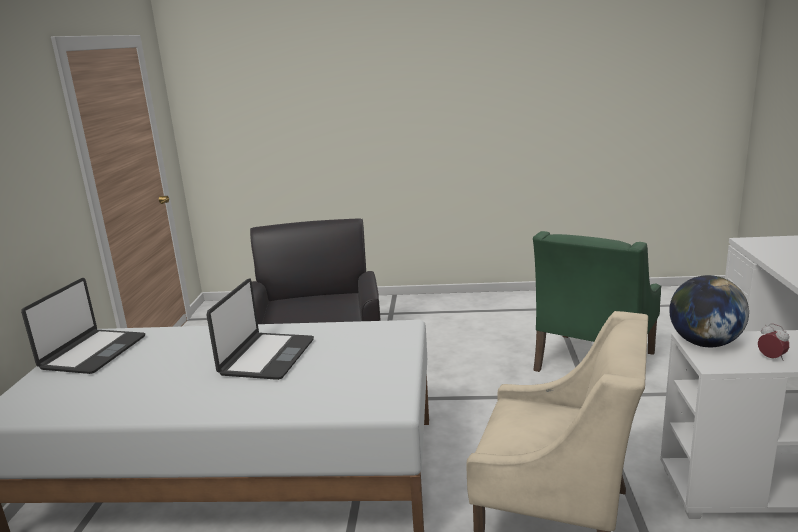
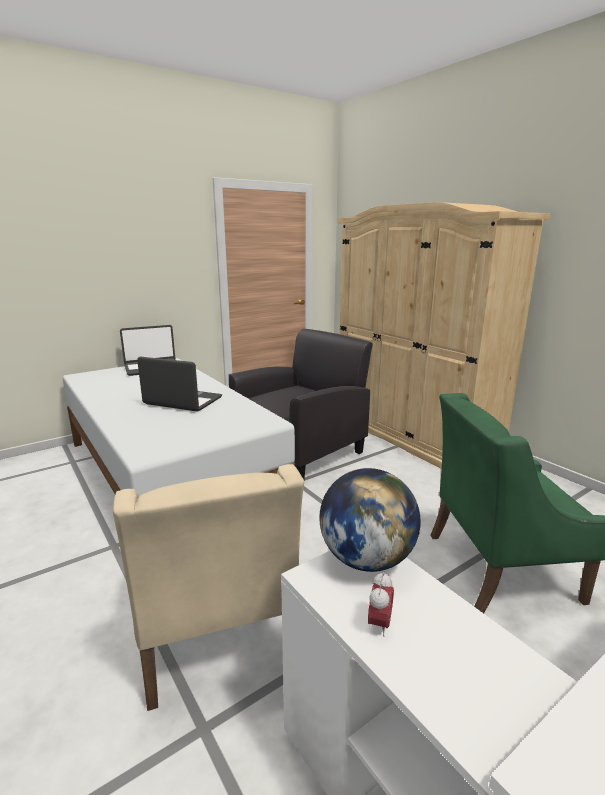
camera: 50 degrees right, 0 degrees up
(266, 357) = (182, 401): laptop -> laptop turned 135 degrees counterclockwise
(381, 311) = (412, 435): none -> beige wardrobe

